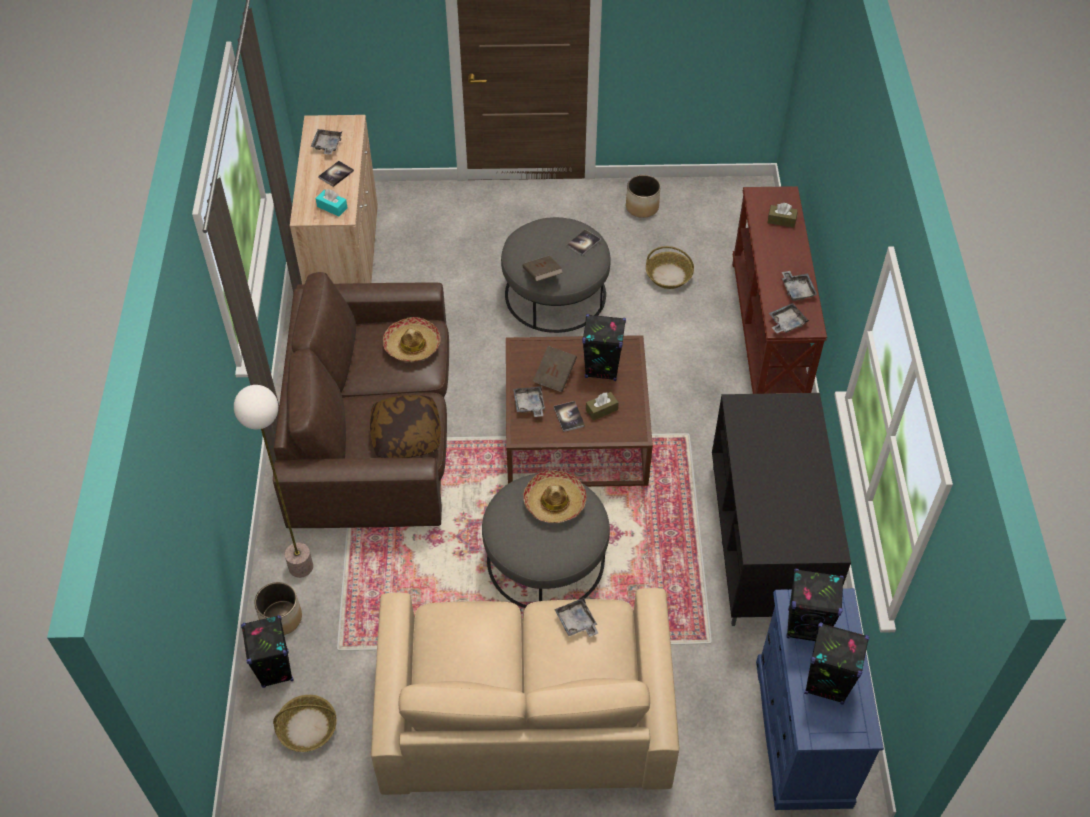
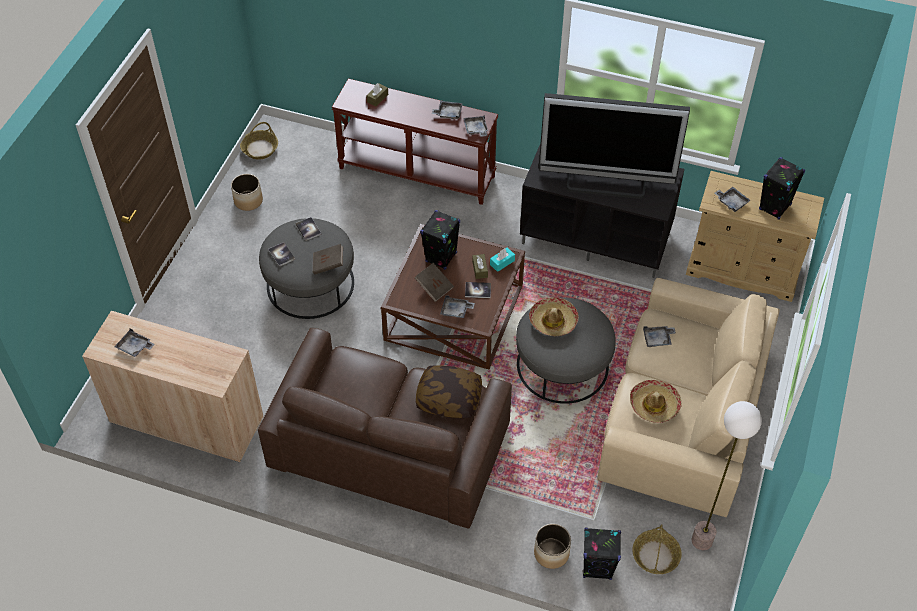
camera: 70 degrees left, 0 degrees up
(300, 566) = (507, 529): floor lamp -> floor lamp (701, 541)
(332, 207) = (217, 361): turquoise tissue box -> turquoise tissue box (502, 262)
(336, 174) = (177, 349): book -> book (281, 255)
(412, 345) = (358, 370): hat -> hat (654, 405)
(669, 275) = (330, 208): basket -> basket (260, 149)
(774, 479) = (606, 182): none -> television
(802, 733) = (743, 269): blue dresser -> beige dresser
(806, 626) = (731, 202): black speaker -> grey tray

